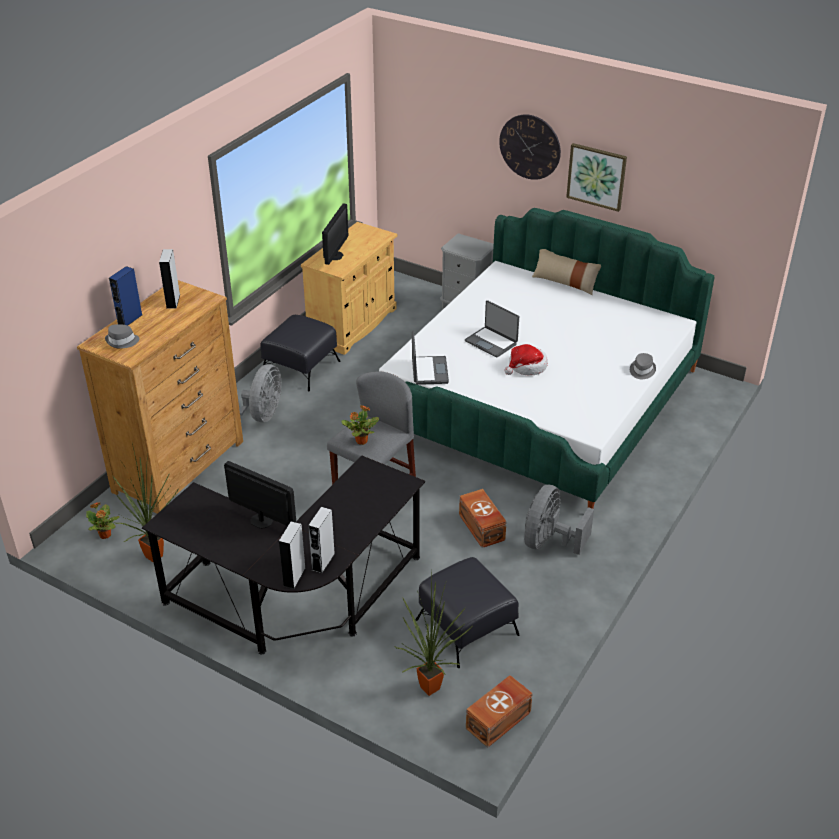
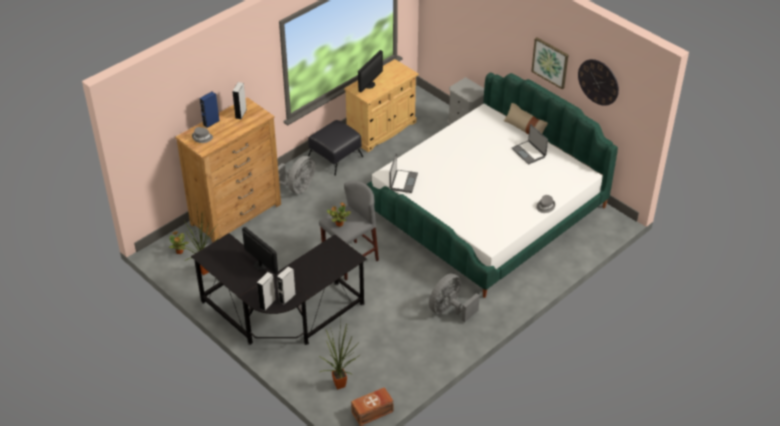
camera: 15 degrees right, 5 degrees up
(467, 626) = (376, 353): black ottoman -> none
(481, 528) = (410, 292): brown storage box -> none
(491, 342) = (453, 167): laptop -> laptop (529, 152)
(526, 366) = (469, 189): hat -> none
(530, 147) = (511, 32): wall clock -> wall clock (598, 82)

